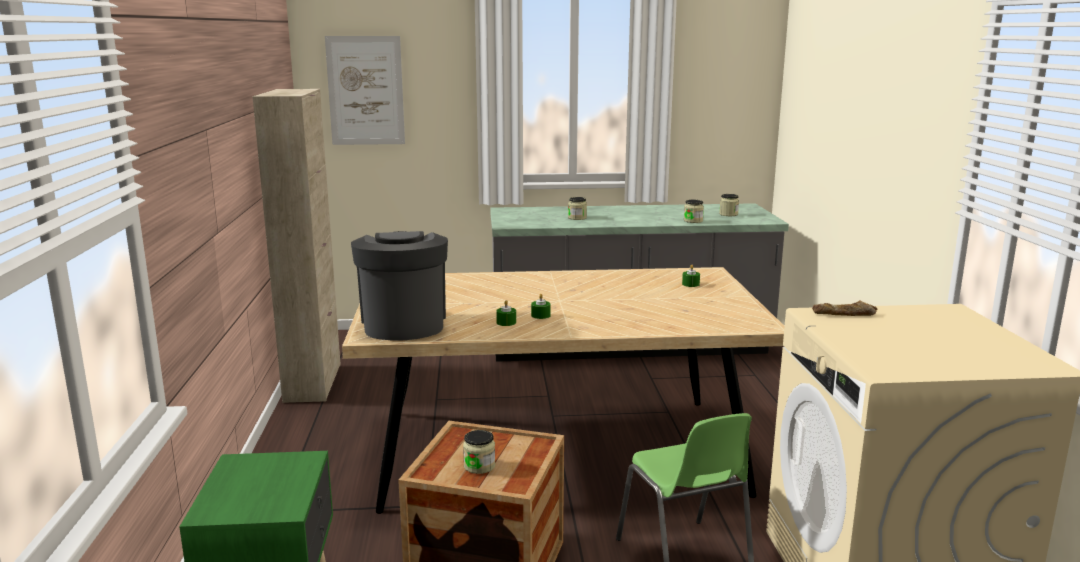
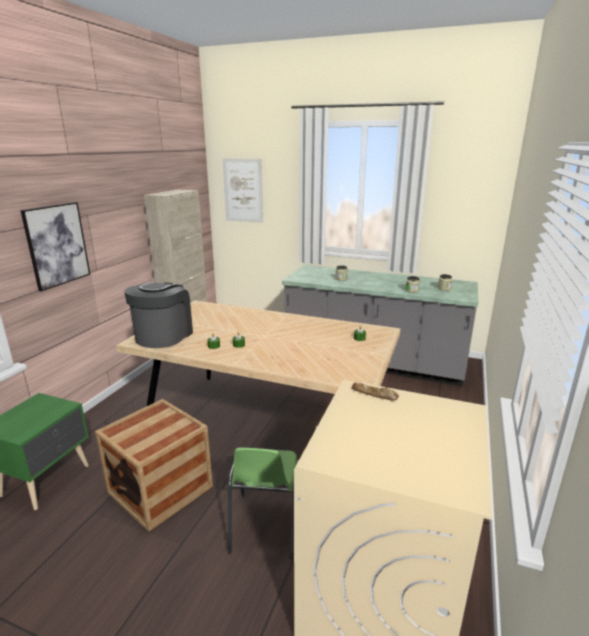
camera: 25 degrees right, 5 degrees up
(188, 182) = (57, 245): none -> picture
(479, 466) = (143, 434): jar -> none

